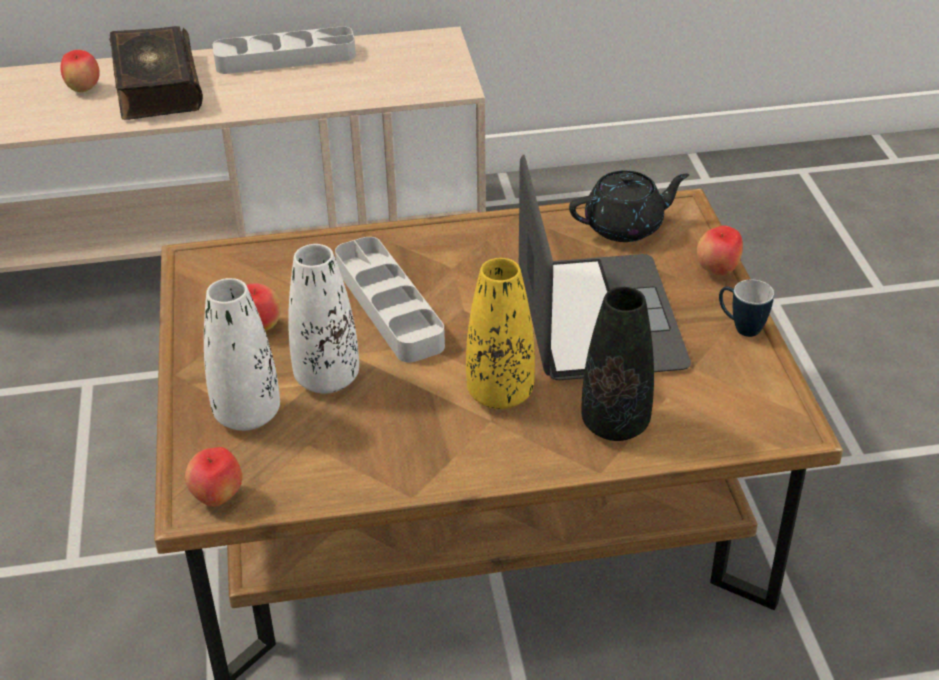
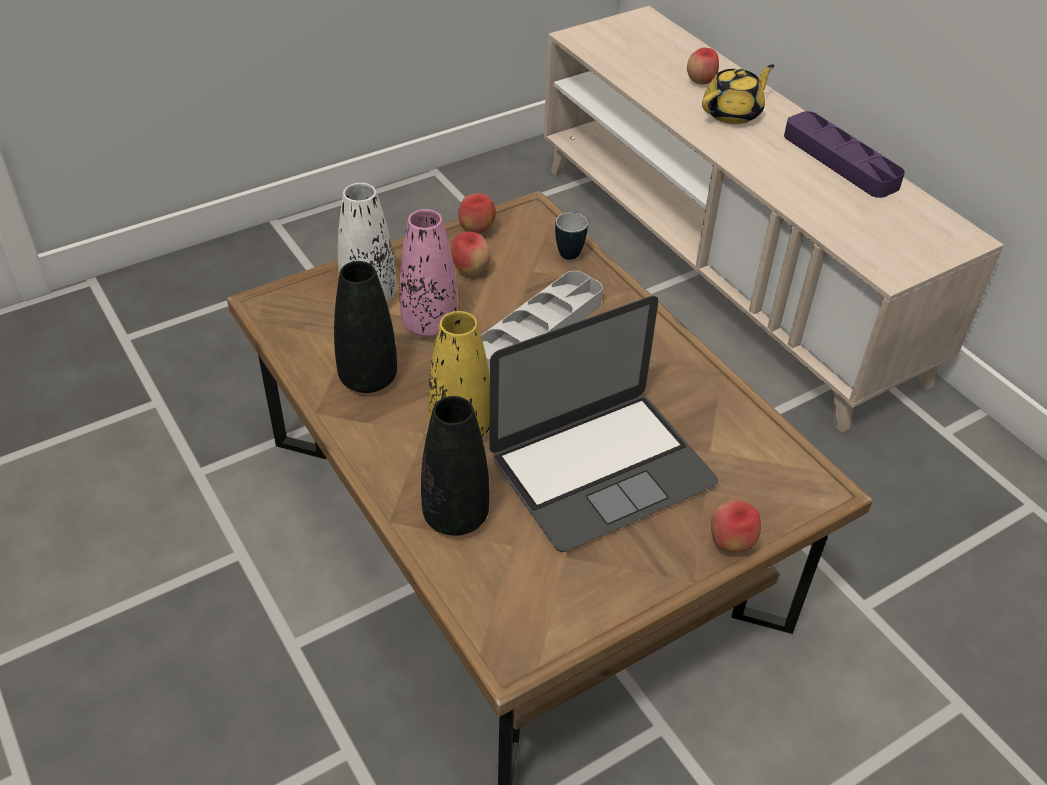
camera: 65 degrees right, 5 degrees up
(156, 88) = (733, 113): book -> yellow teapot
(217, 497) = (275, 311): apple -> apple (476, 230)
(285, 58) = (840, 160): grey tray -> purple tray
(327, 379) = (429, 325): white vase -> pink vase
(384, 444) = (368, 379): none -> black vase
(625, 226) = (757, 454): black teapot -> none
(740, 327) = (647, 581): mug -> mug (570, 250)

